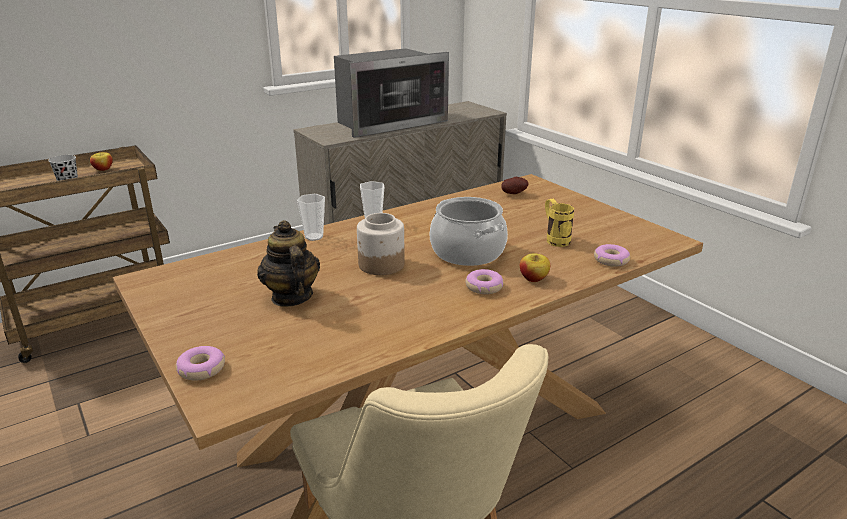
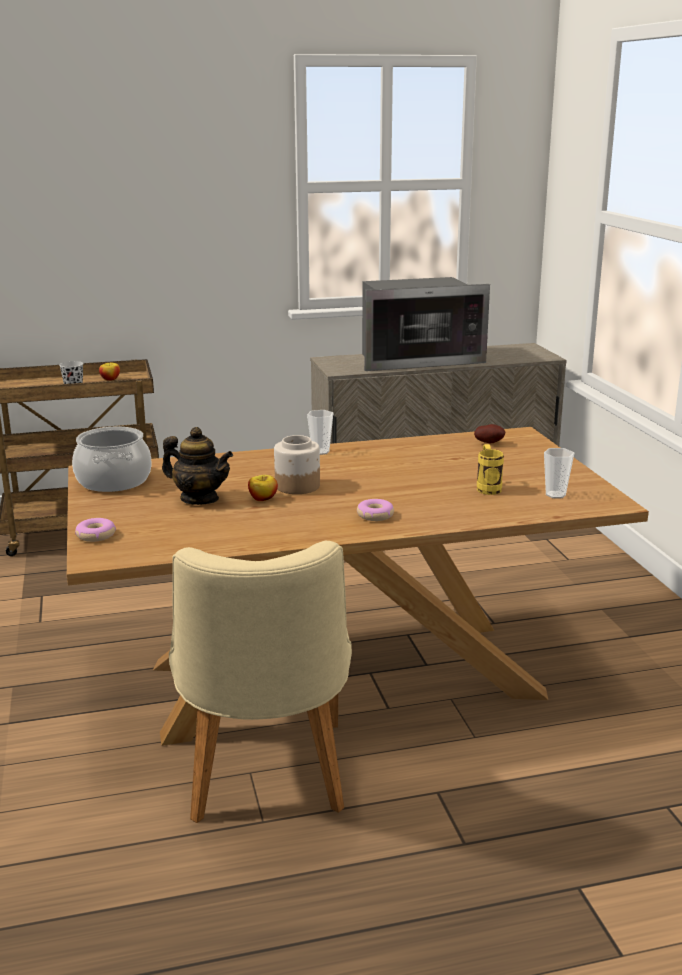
camera: 20 degrees right, 5 degrees down
(291, 297) = (199, 499): teapot -> teapot turned 120 degrees clockwise
(314, 237) = (255, 457): cup -> cup (555, 495)
(467, 252) = (387, 487): cooking pot -> cooking pot (113, 481)
(533, 278) = (429, 515): apple -> apple (263, 499)
(611, 260) = (525, 512): donut -> none

